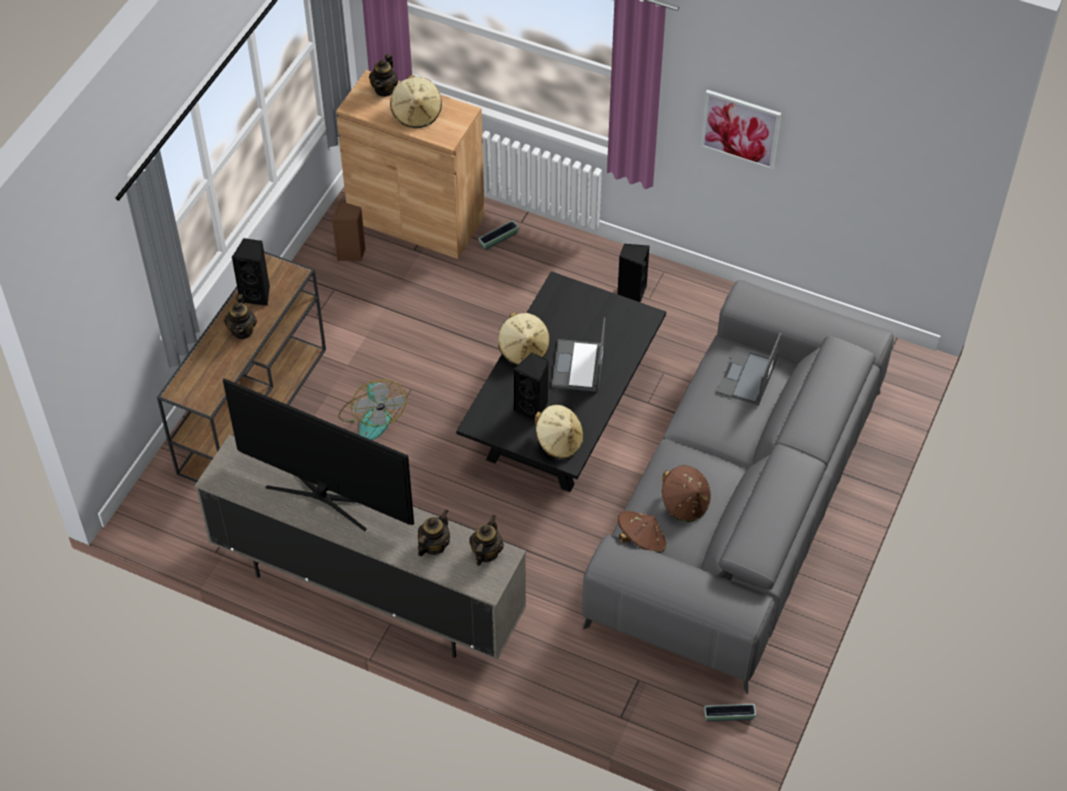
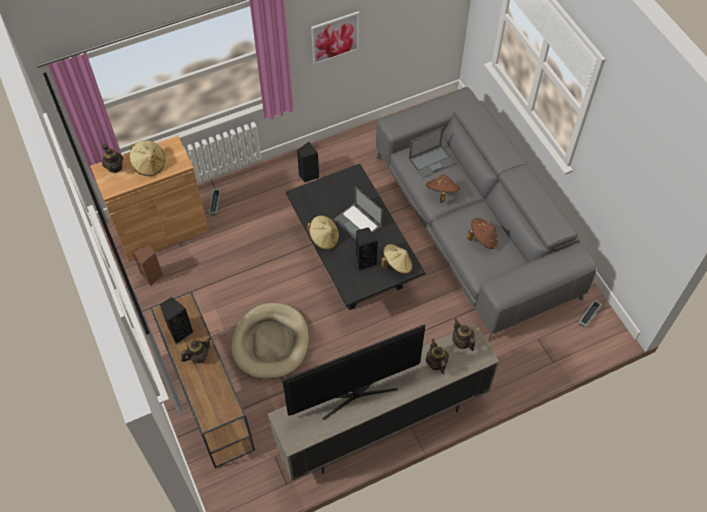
camera: 50 degrees left, 5 degrees up
(242, 330) = (198, 356): teapot -> teapot turned 75 degrees counterclockwise
(372, 417) = (271, 342): fan -> beige dog bed
(640, 541) = (489, 274): brown hat -> brown hat (441, 193)
(746, 377) = (432, 161): laptop -> laptop turned 90 degrees counterclockwise

